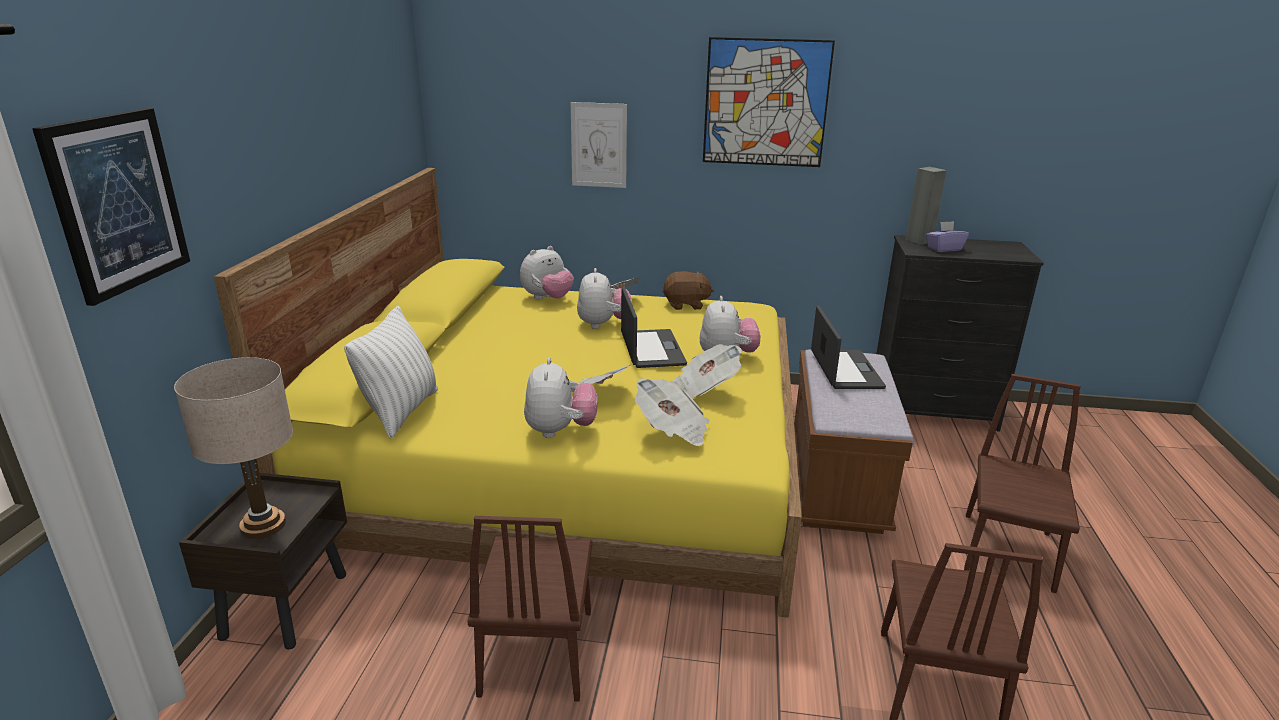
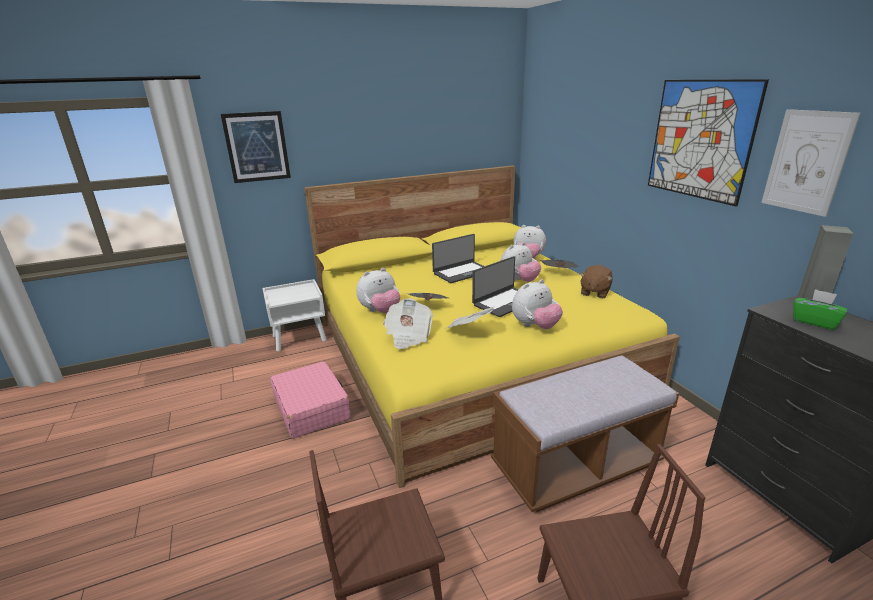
camera: 60 degrees right, 0 degrees up
(263, 525) = (284, 296): beige table lamp -> none
(286, 604) = (300, 338): brown nightstand -> white nightstand
(401, 411) = (361, 276): white pillow -> none
(537, 651) = (311, 408): brown chair -> pink suitcase
(599, 145) = (591, 163): picture -> picture (806, 162)
(686, 305) = (594, 292): brown plush toy -> brown plush toy turned 60 degrees clockwise
(844, 370) = (607, 378): laptop -> laptop (462, 272)
(944, 249) = (814, 321): purple tissue box -> green tissue box

